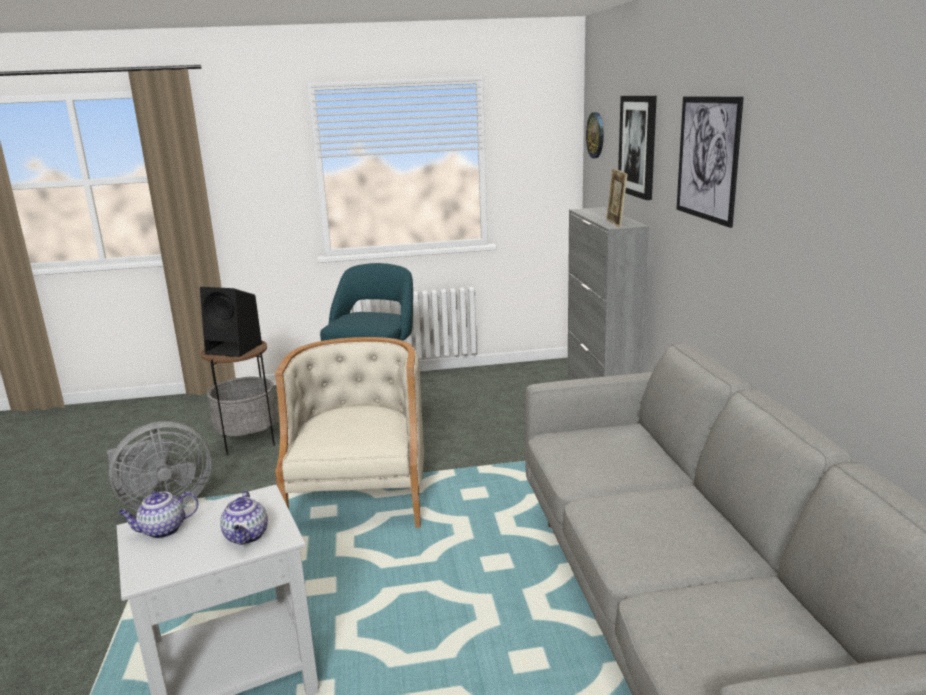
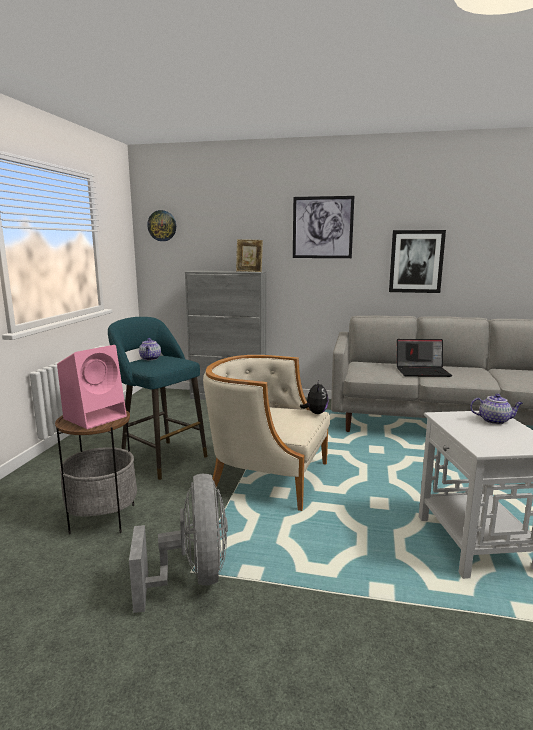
camera: 70 degrees left, 5 degrees down
(162, 530) = (487, 441): teapot -> teapot (150, 358)
(235, 348) = (96, 417): black speaker -> pink speaker
(381, 445) = (315, 413): none -> plush toy
(634, 492) = (423, 372): none -> laptop
(638, 146) = (234, 228): picture -> picture (416, 261)

